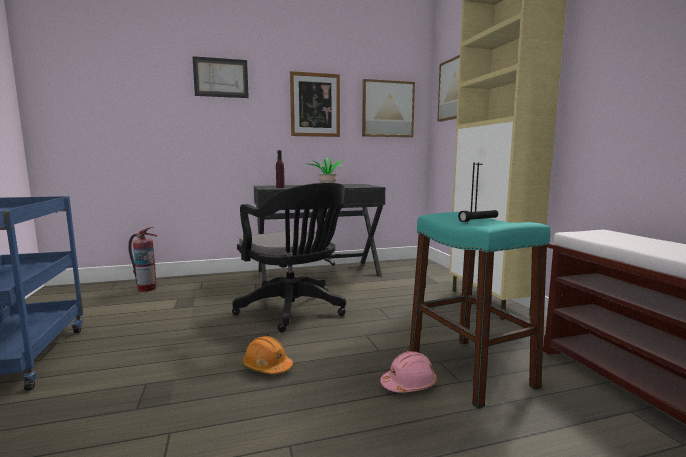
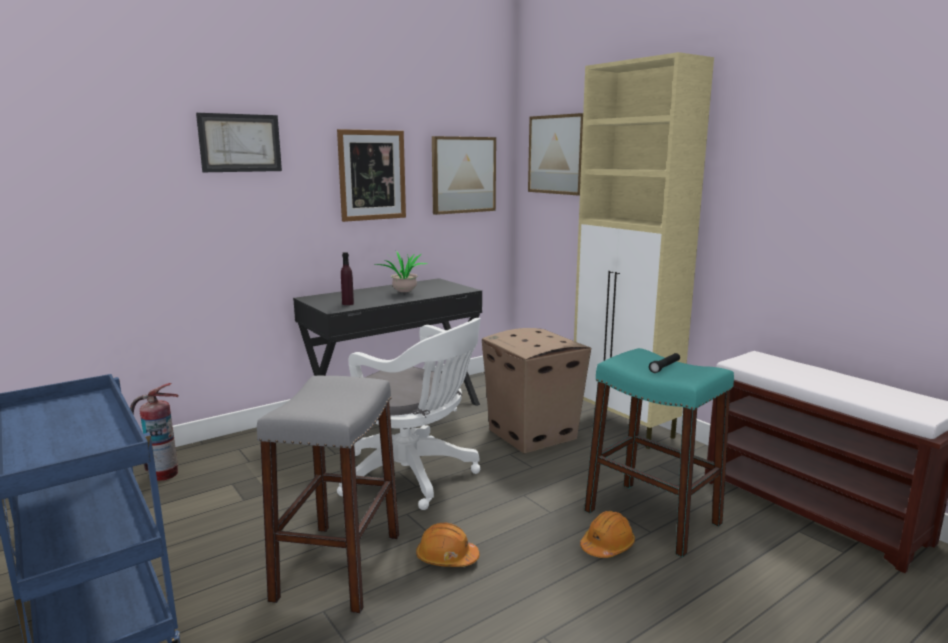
camera: 20 degrees left, 5 degrees up
(187, 356) = (338, 566): none -> grey stool
(294, 311) = (413, 476): black office chair -> white office chair
(407, 298) = (533, 434): none -> cardboard box
(409, 384) = (607, 546): pink hard hat -> orange hard hat

